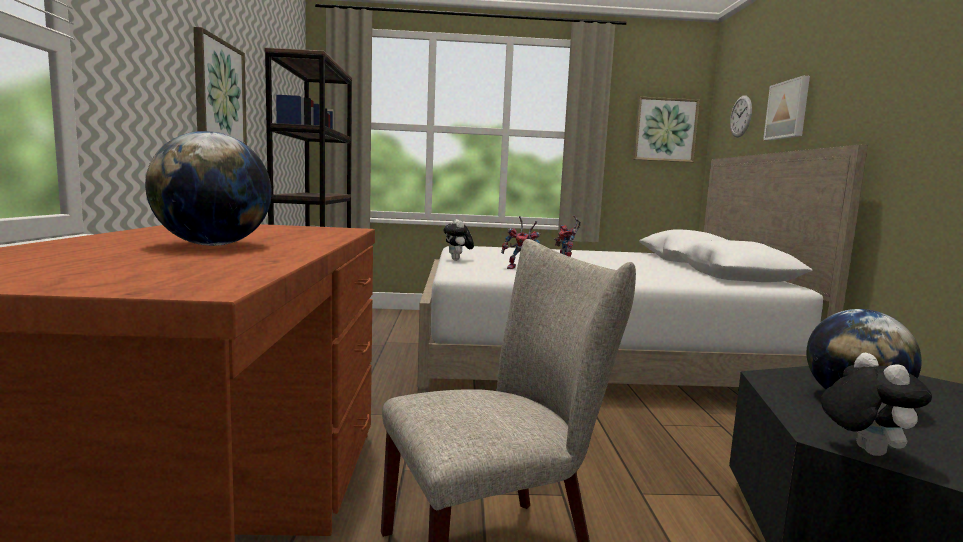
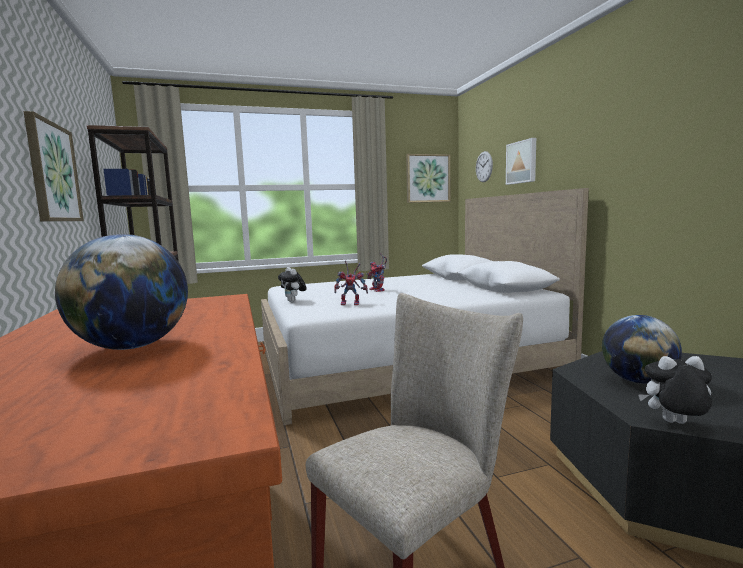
camera: 15 degrees left, 0 degrees up
(863, 450) = (674, 423): plush toy -> plush toy turned 60 degrees counterclockwise

